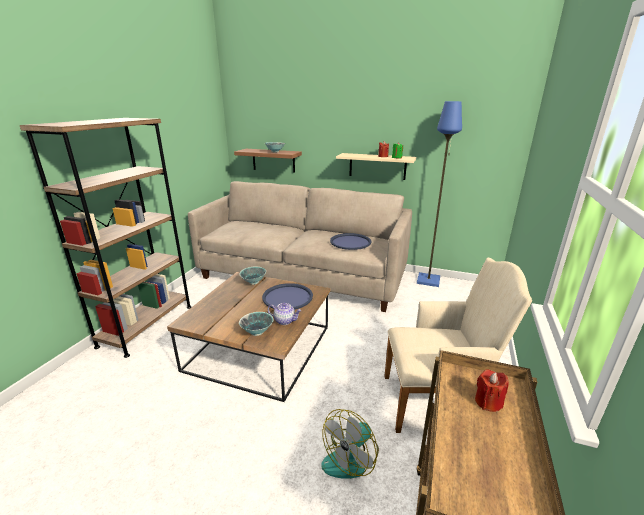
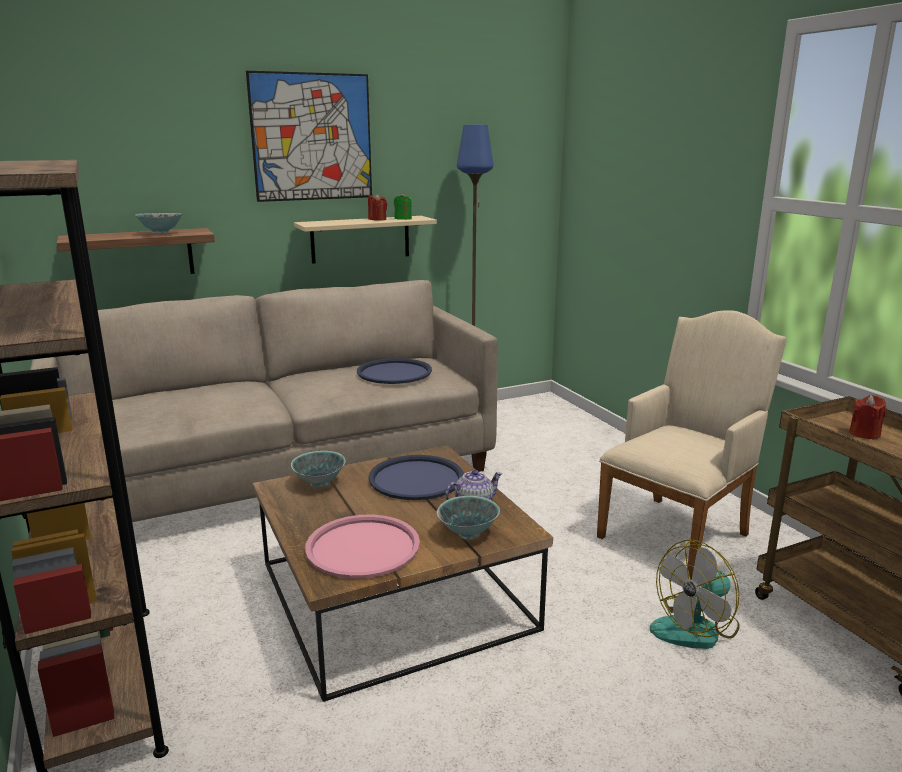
camera: 45 degrees left, 5 degrees down
(216, 316) = (362, 547): none -> pink tray
(351, 457) = (696, 628): fan -> fan turned 60 degrees clockwise
(356, 107) = (312, 137): none -> picture

